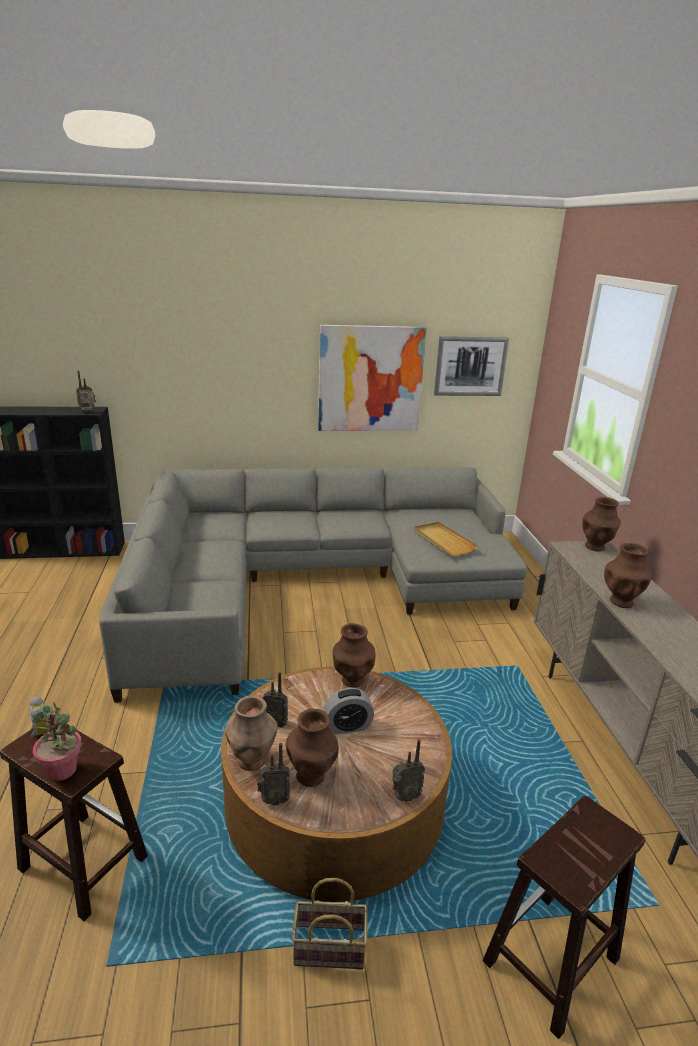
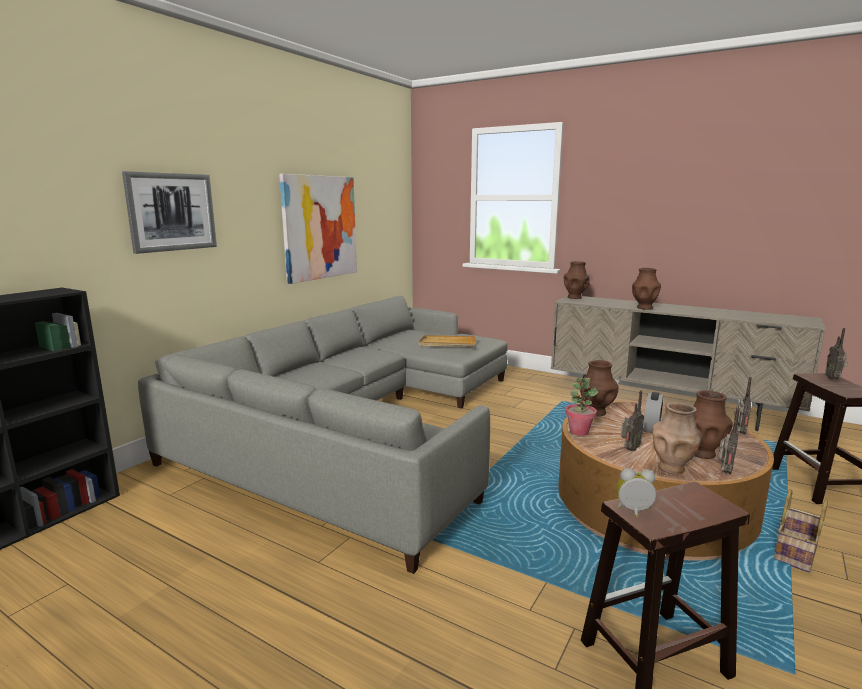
camera: 50 degrees left, 10 degrees down
(63, 770) = (704, 510): potted plant -> potted plant (579, 431)
(88, 412) = (57, 292): radio -> radio (833, 378)
(470, 366) = (378, 211): picture -> picture (172, 212)

